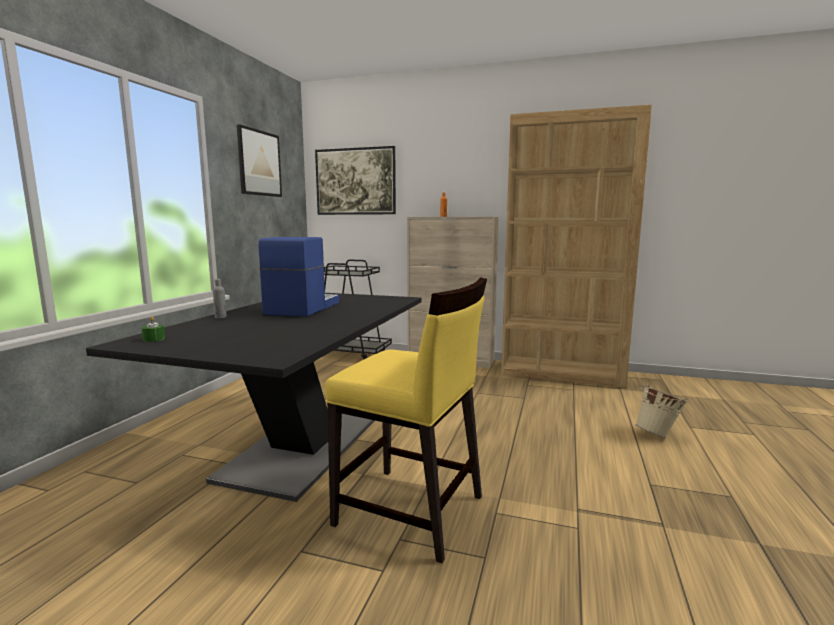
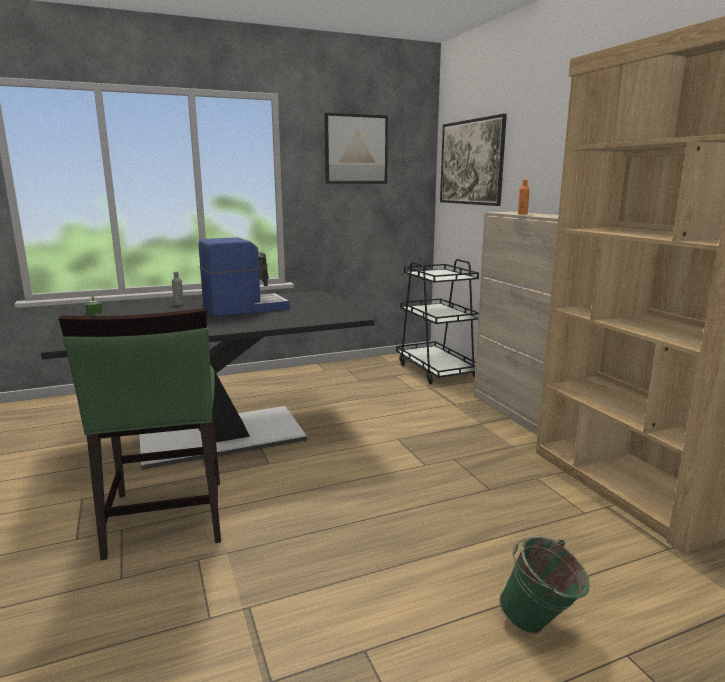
camera: 50 degrees right, 5 degrees up
(410, 511) = (165, 518): yellow chair -> green chair
(658, 434) = (540, 625): beige bucket -> green bucket

